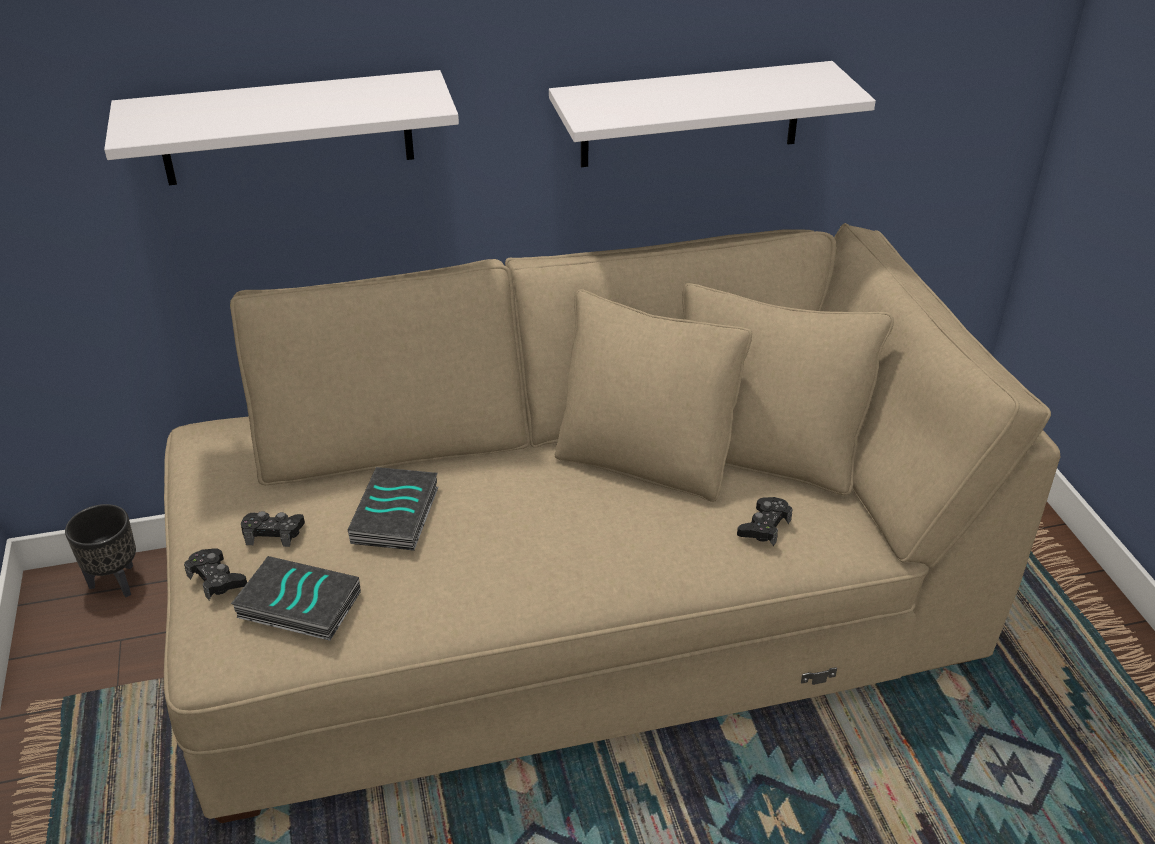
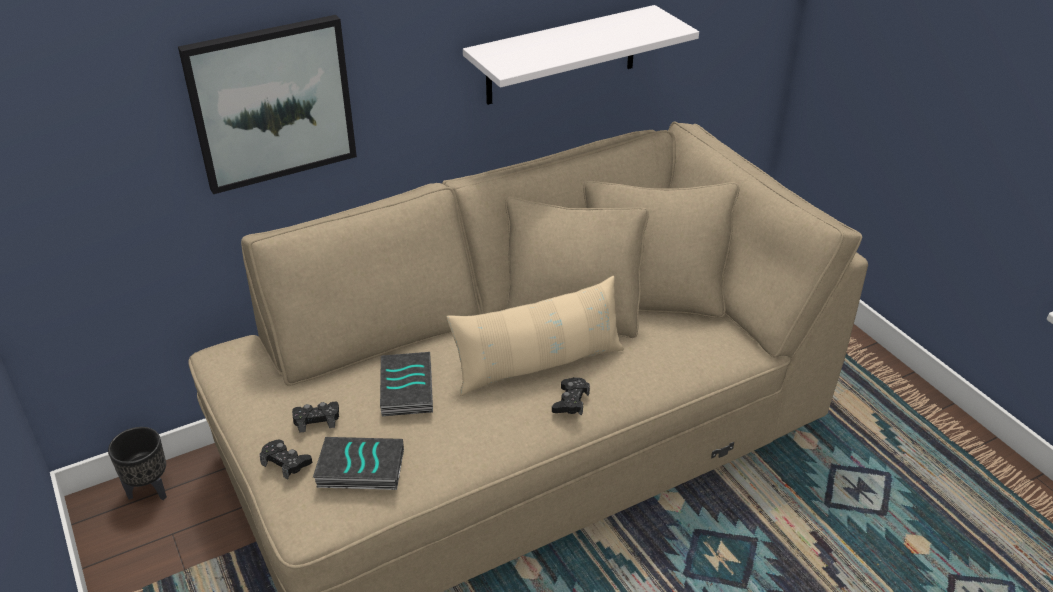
camera: 15 degrees left, 0 degrees up
(287, 128) = (271, 103): white shelf -> picture
(574, 514) = (539, 365): none -> beige pillow
(764, 526) = (676, 349): black game controller -> black game controller (571, 401)

